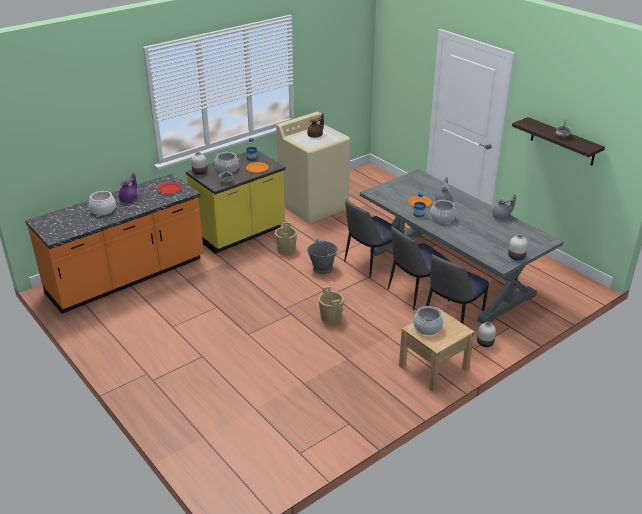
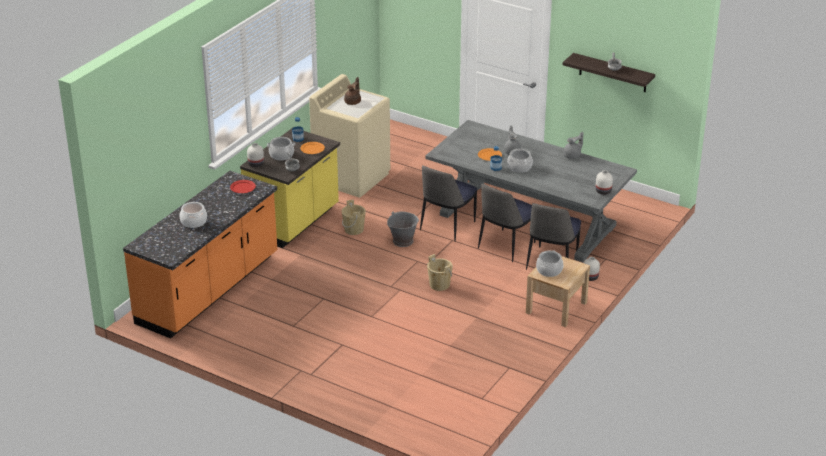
camera: 20 degrees left, 0 degrees up
(129, 199) = (210, 206): purple teapot -> none

